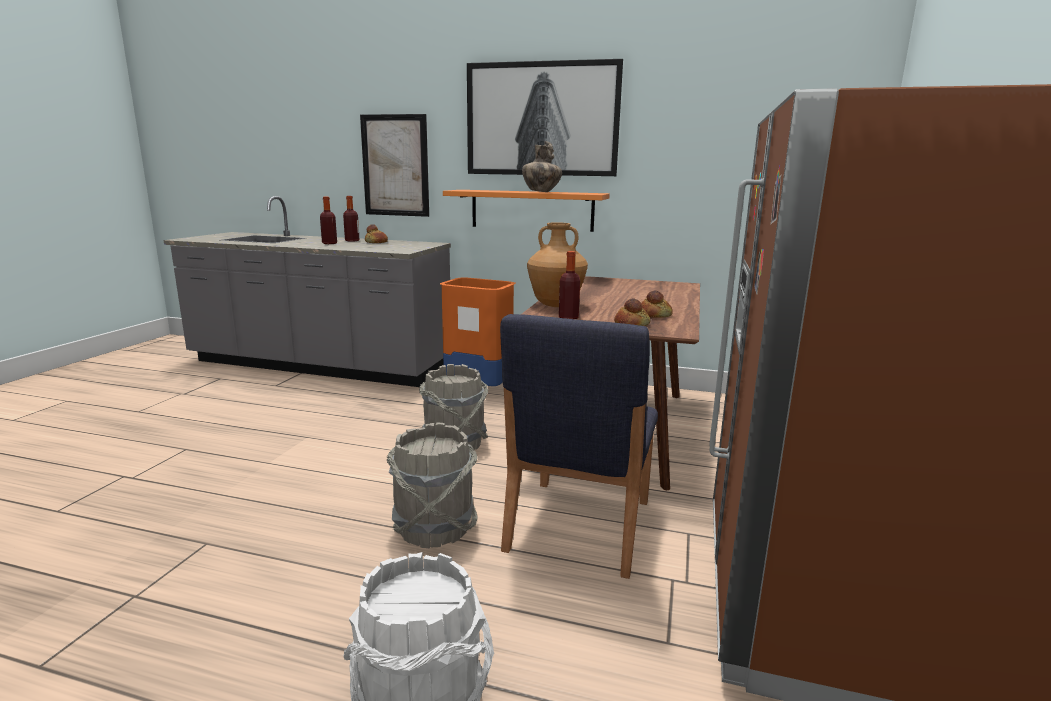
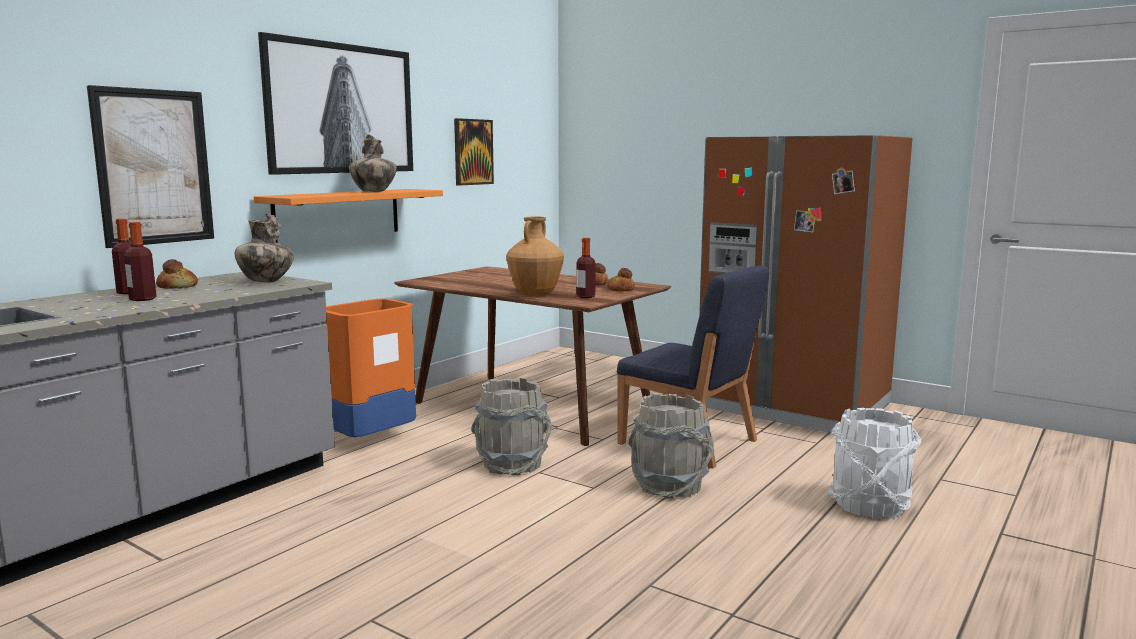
camera: 70 degrees left, 5 degrees down
(404, 247) = (265, 281): none -> vase
(709, 159) = (473, 152): none -> picture

